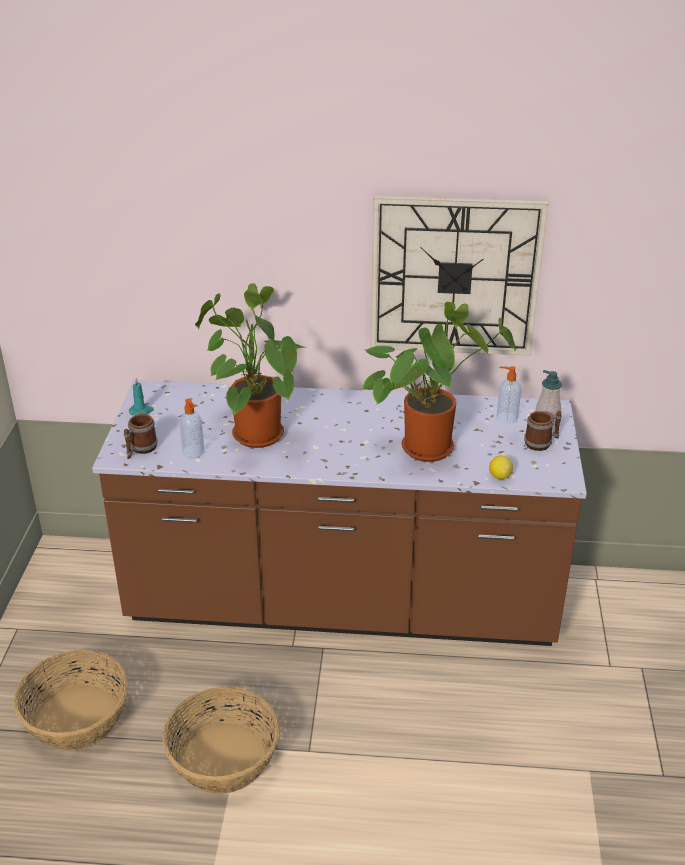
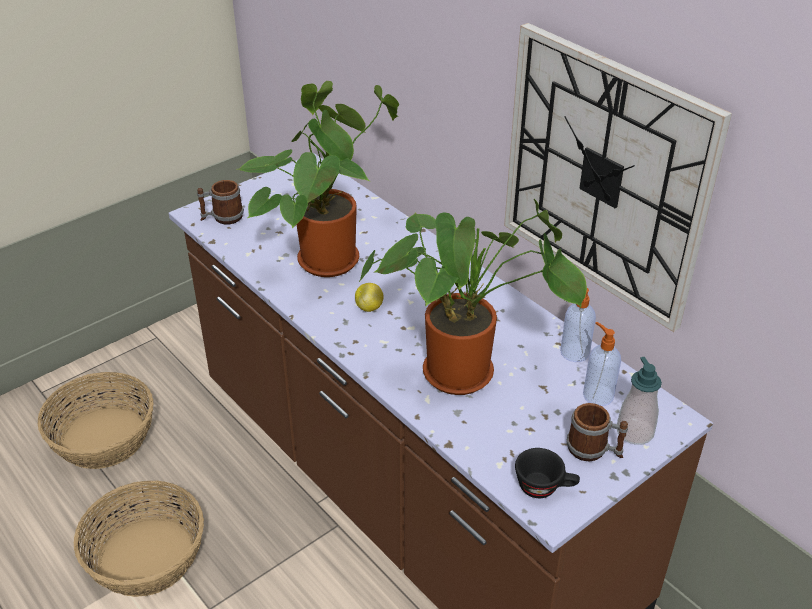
camera: 45 degrees right, 5 degrees up
(141, 411) = (275, 184): turquoise candle -> none
(194, 452) = (255, 245): soap dispenser -> soap dispenser (574, 353)
(499, 476) = (484, 455): lemon -> lemon (369, 307)
(546, 471) = (545, 487): none -> black cup

